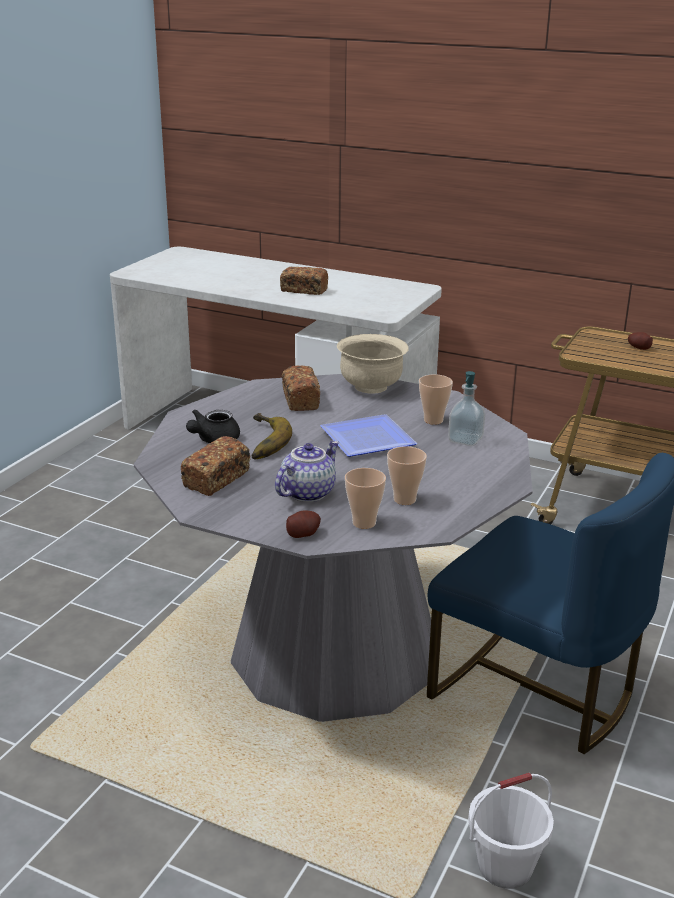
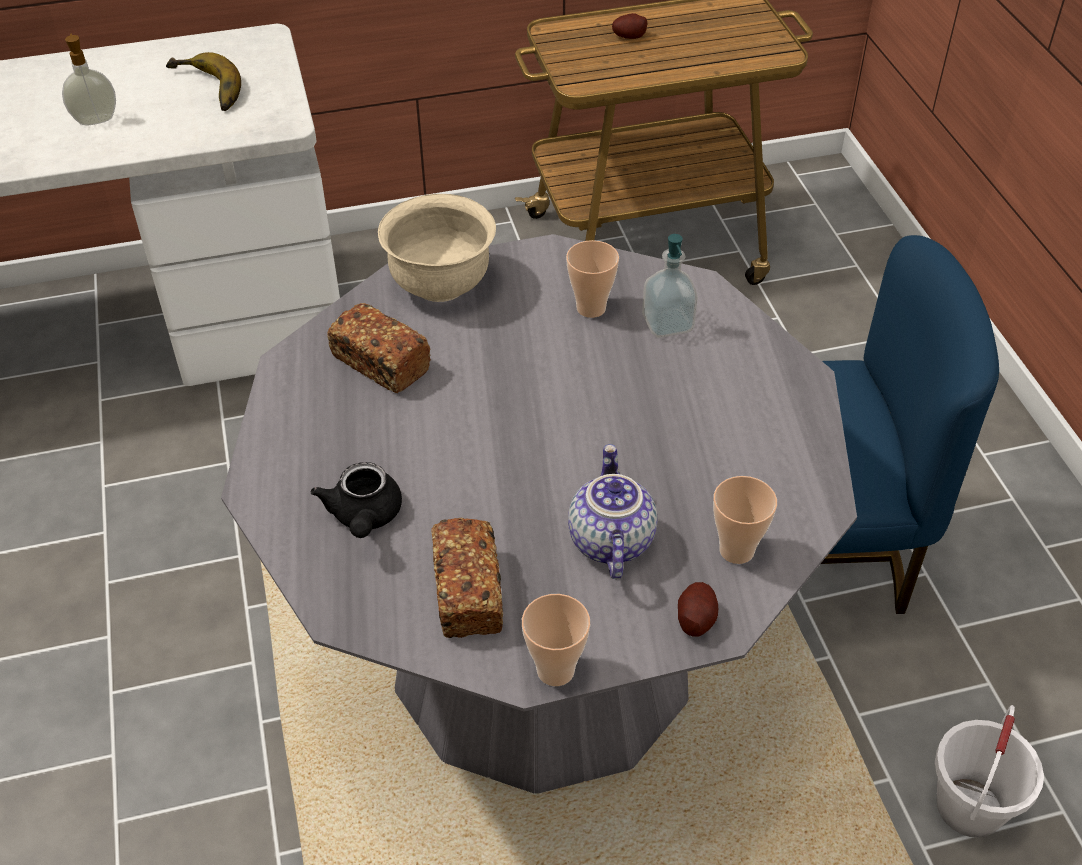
camera: 40 degrees left, 20 degrees up
(260, 442) = (432, 480): banana -> banana (204, 90)
(304, 290) = (96, 119): bread -> soap dispenser
(366, 441) = (560, 396): plate -> none
(404, 499) = (729, 477): cup -> cup (555, 670)

